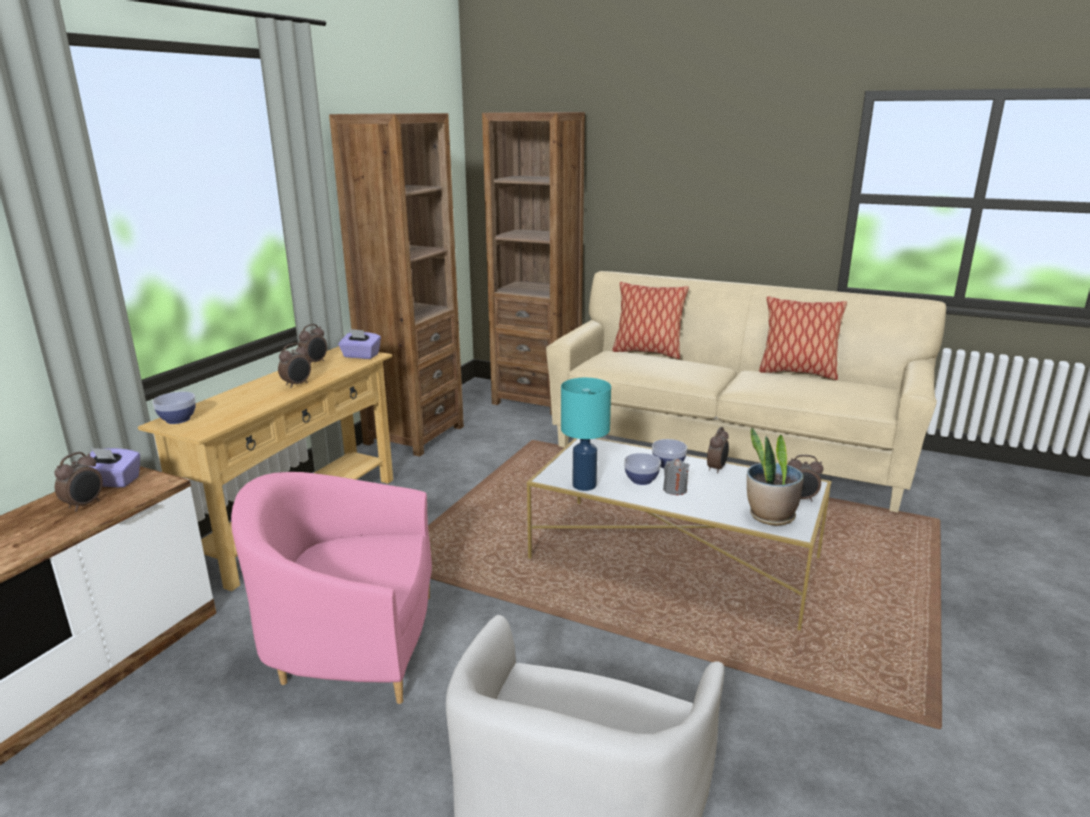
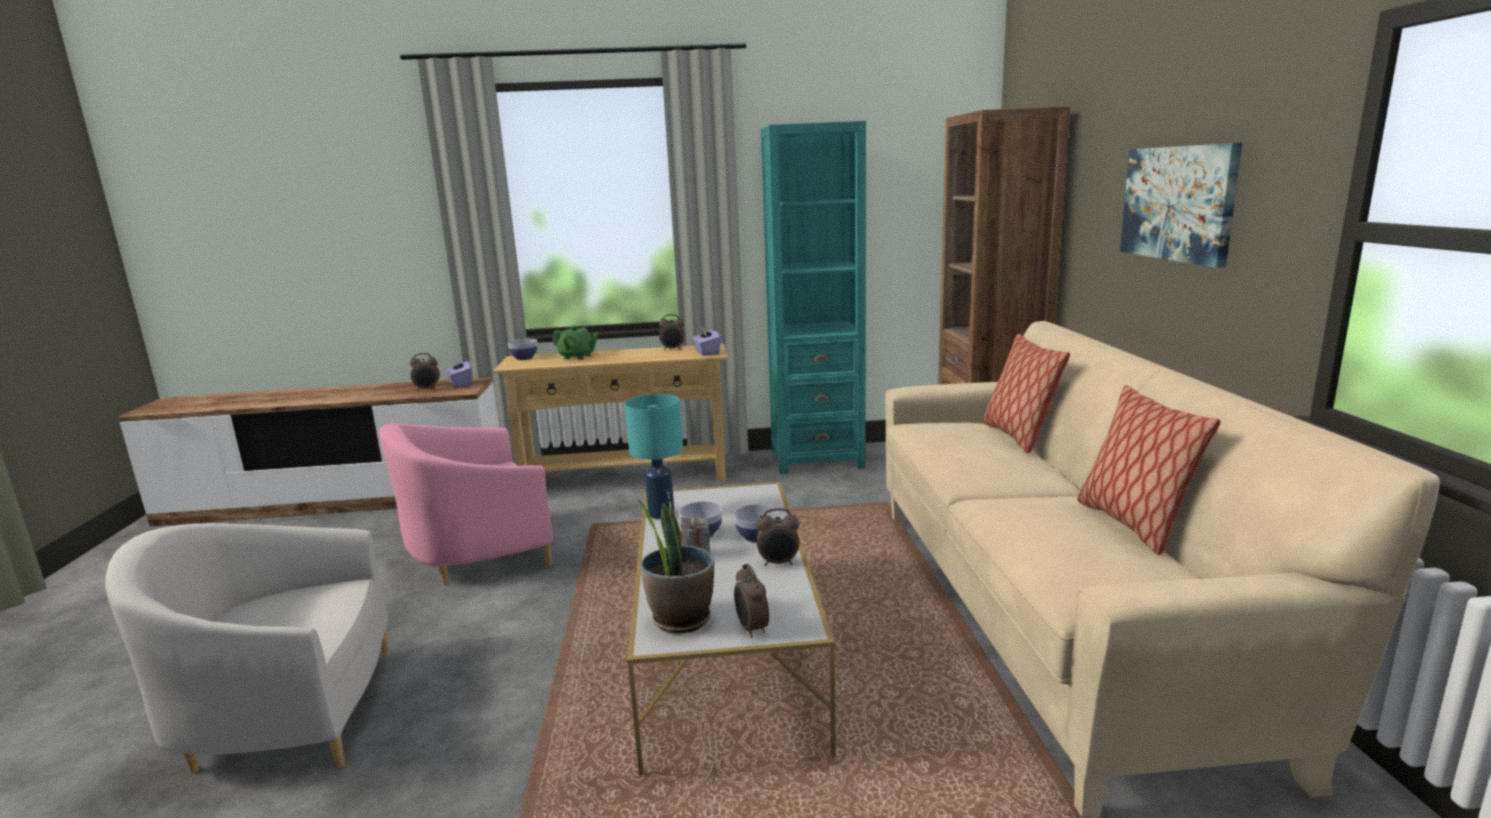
camera: 60 degrees right, 5 degrees down
(243, 398) = (577, 357): none -> green teapot
(297, 384) = (619, 358): alarm clock -> none
(351, 644) = (480, 553): pink armchair -> pink armchair turned 90 degrees counterclockwise
(414, 435) = (816, 458): brown bookcase -> turquoise bookcase
(715, 184) = (1178, 203): none -> picture

